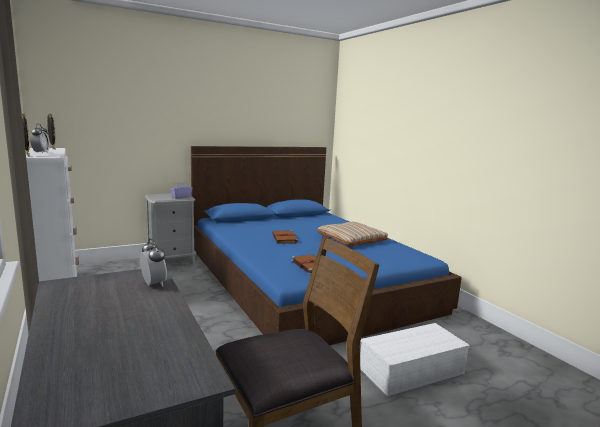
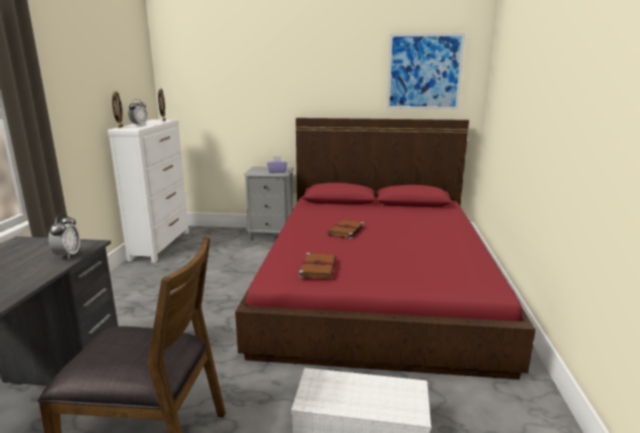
camera: 35 degrees right, 5 degrees up
(293, 109) = (424, 72): none -> picture
(304, 279) = (376, 282): blue bed -> red bed
(351, 238) = (429, 243): beige pillow -> none

